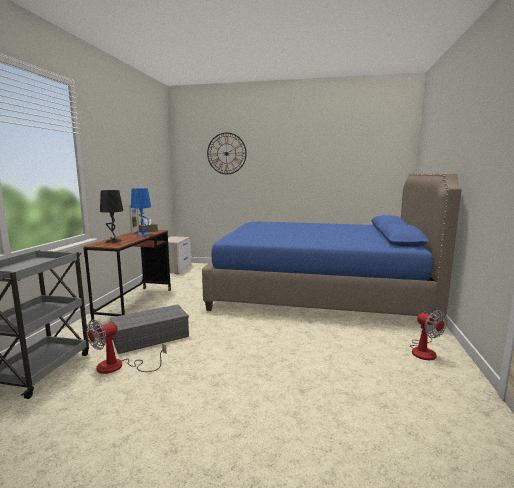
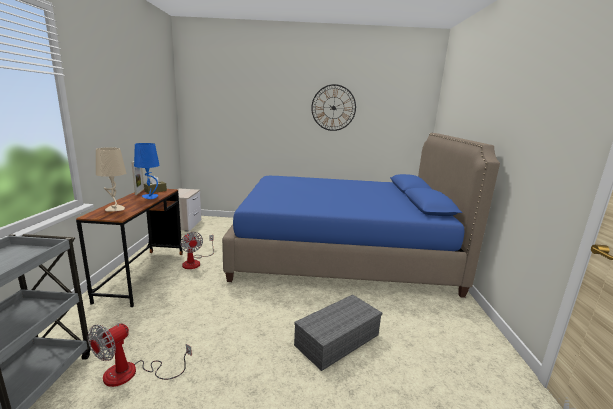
camera: 10 degrees left, 5 degrees up
(113, 241) = (115, 209): black table lamp -> beige table lamp
(151, 337) = (168, 324): grey storage box -> grey storage box (337, 339)
(226, 153) = (240, 99): wall clock -> wall clock (333, 108)
(424, 350) = (457, 325): fan -> fan (195, 262)

